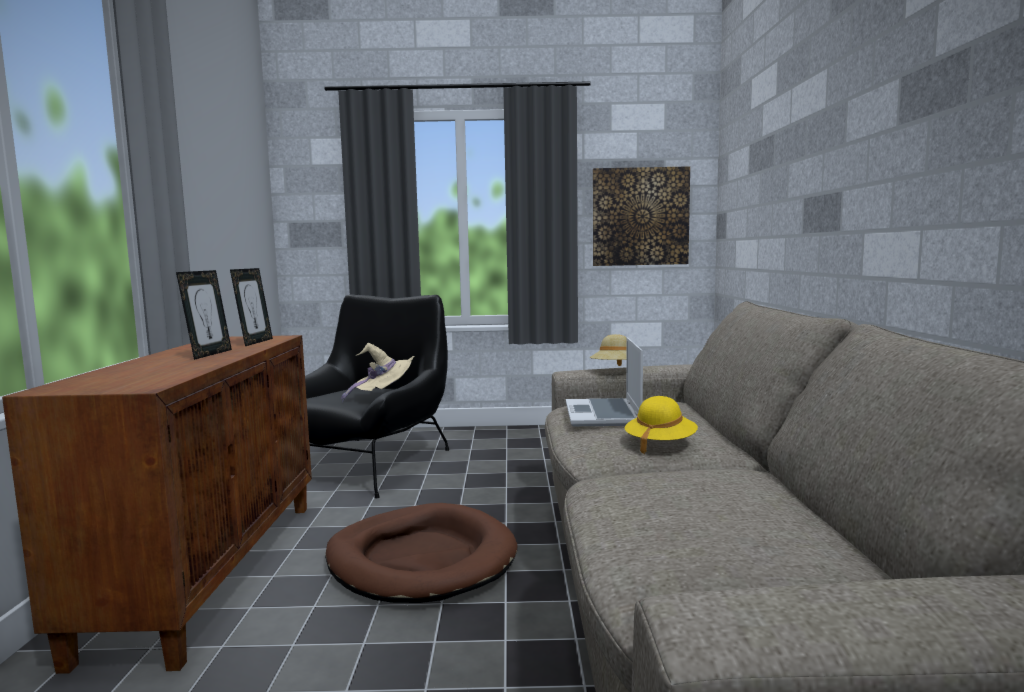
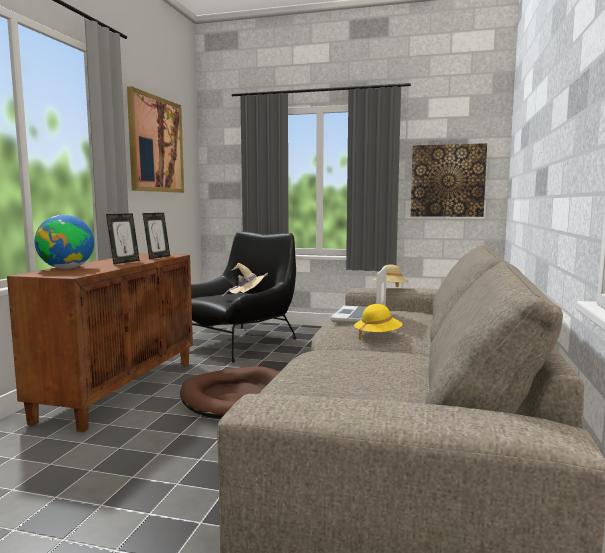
camera: 15 degrees right, 0 degrees up
(114, 373) = (67, 268): none -> globe
(215, 160) = (156, 144): none -> picture

